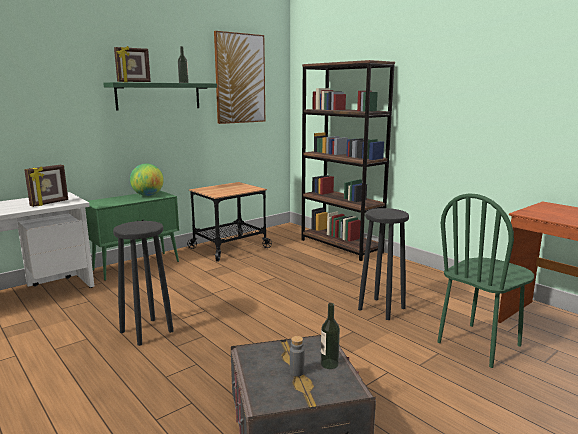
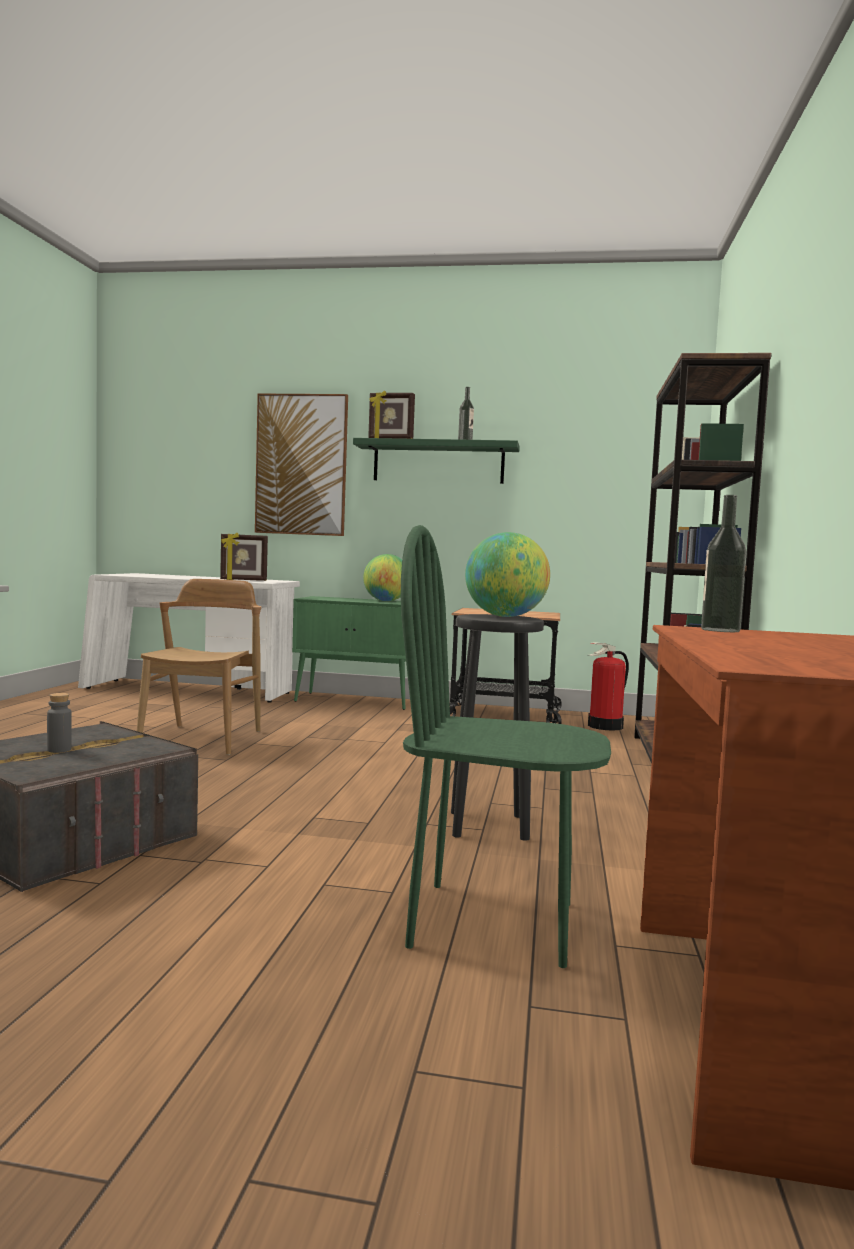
camera: 50 degrees right, 10 degrees down
(147, 331) = (202, 739): black stool -> brown chair
(240, 78) = (589, 438): picture -> picture (301, 465)
(278, 238) = (605, 726): none -> fire extinguisher
(329, 364) = (98, 758): bottle -> bottle (720, 630)
(384, 211) = (505, 616): none -> globe

